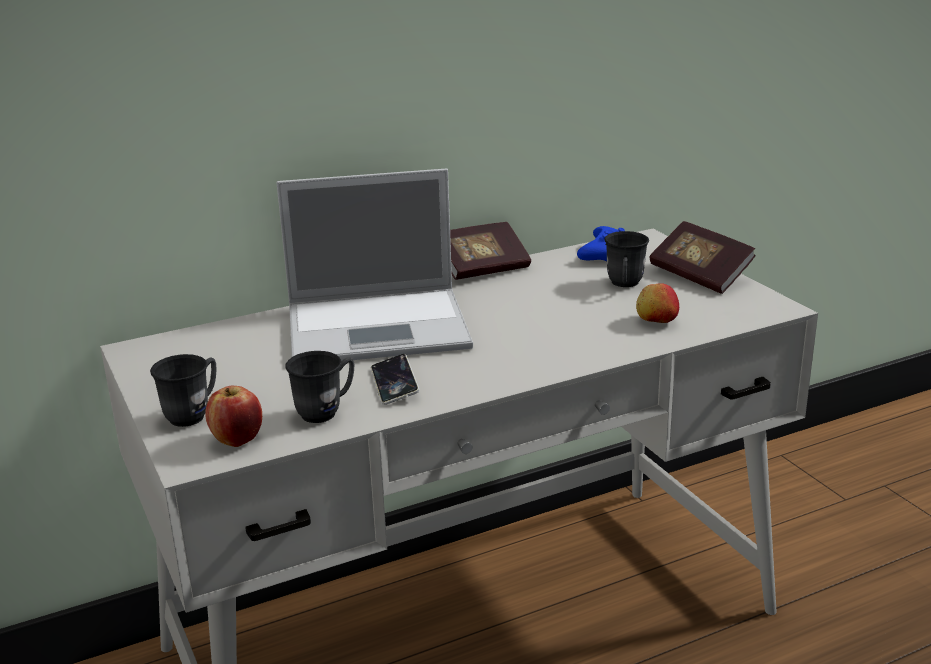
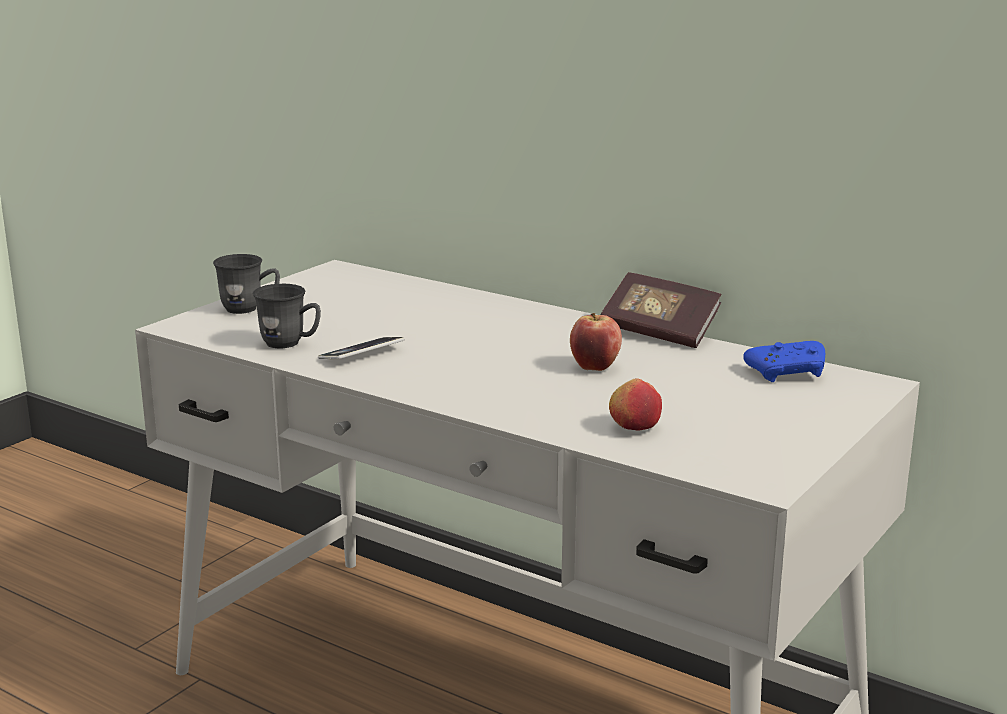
camera: 60 degrees right, 5 degrees down
(237, 440) = (219, 330): apple -> apple (595, 367)
(381, 326) = (471, 325): laptop -> none
(624, 285) = (714, 396): grey mug -> none
(700, 275) = (803, 428): book -> none

